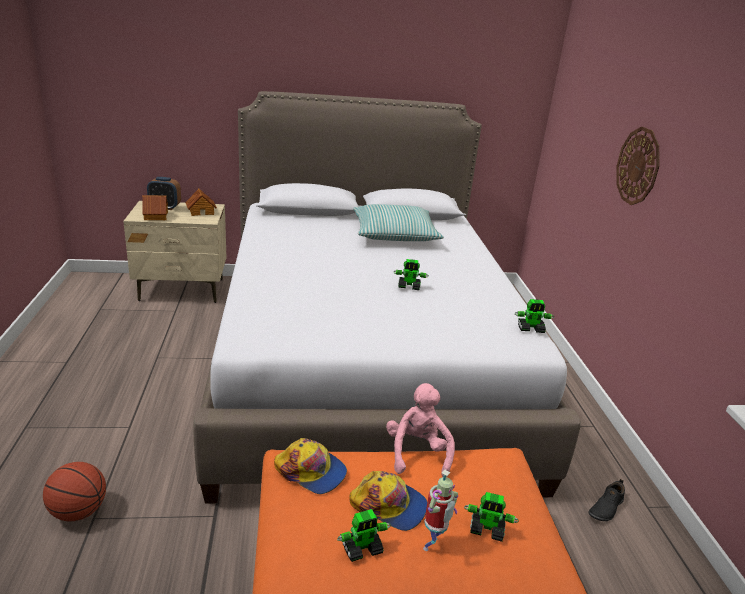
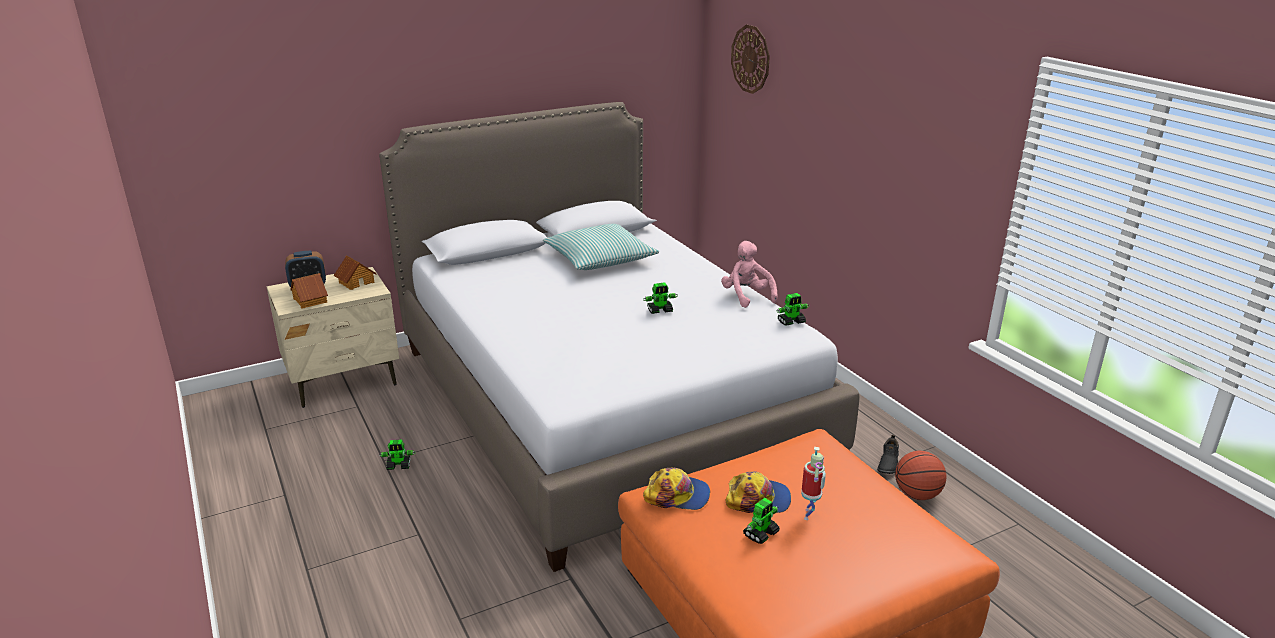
camera: 20 degrees left, 0 degrees up
(78, 512) = (440, 619): basketball -> basketball (917, 495)
(417, 453) = (749, 455): pink plush toy -> pink plush toy (746, 296)
(487, 529) = (840, 491): toy robot -> toy robot (399, 465)
(638, 166) = (830, 147): wall clock -> wall clock (750, 59)

